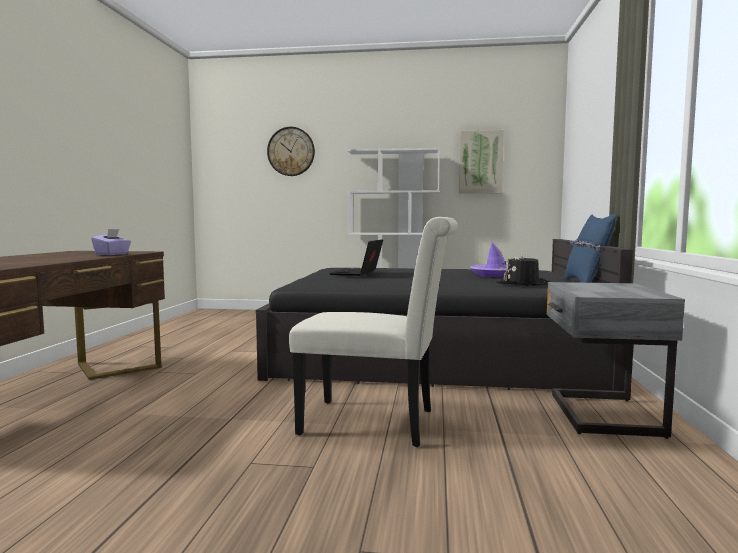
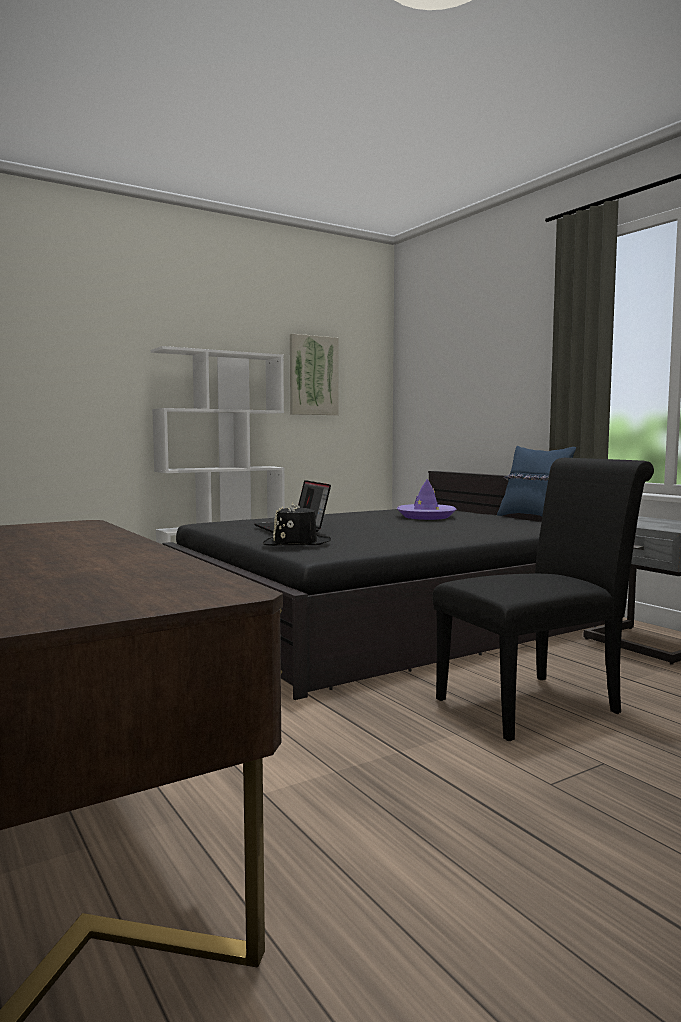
camera: 40 degrees left, 0 degrees up
(112, 254) = (86, 532): purple tissue box -> none
(291, 151) = (49, 339): wall clock -> none
(378, 423) = (537, 704): white chair -> black chair
(522, 284) = (502, 525): black hat -> black hat (296, 543)

